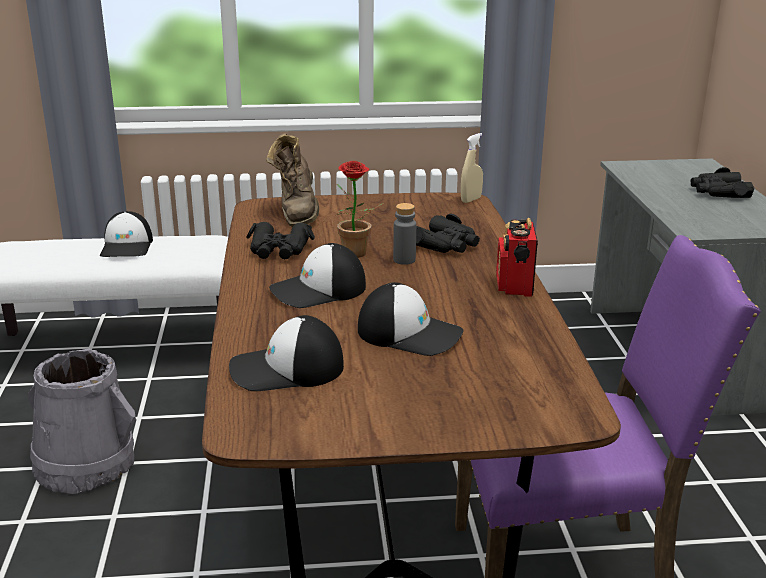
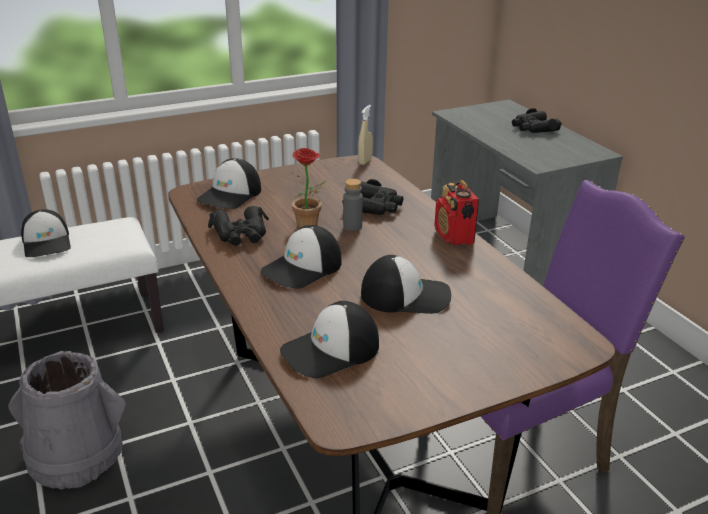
camera: 20 degrees left, 5 degrees up
(297, 213) = (230, 195): brown boot -> cap

